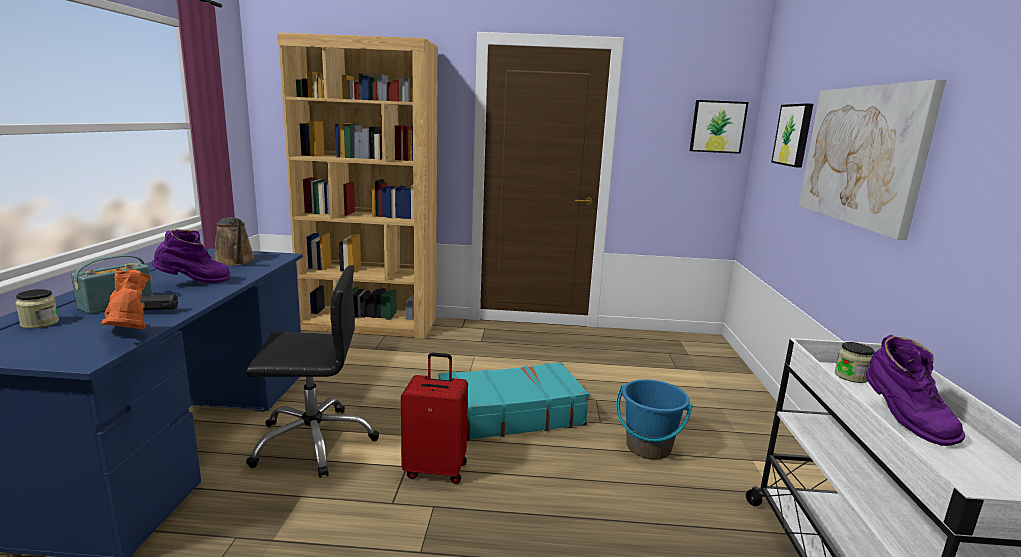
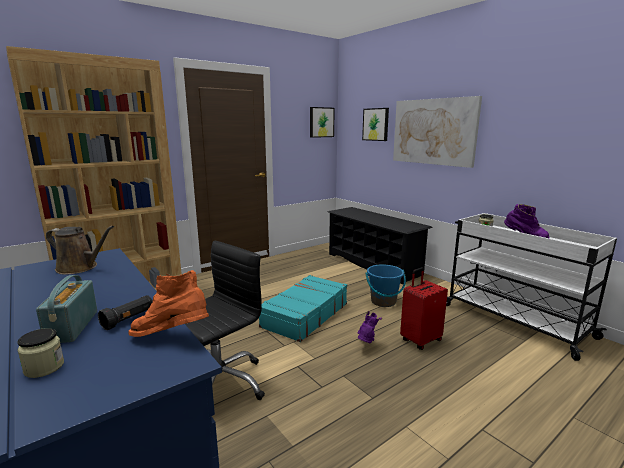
camera: 40 degrees left, 0 degrees up
(195, 283) = (97, 291): purple boot -> purple boot (366, 343)
(436, 469) = (314, 359): red suitcase -> red suitcase (420, 340)
(729, 389) = (373, 264): none -> black shoe rack

